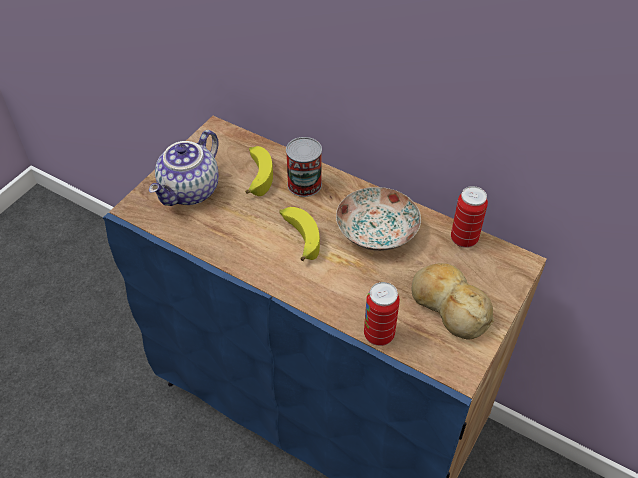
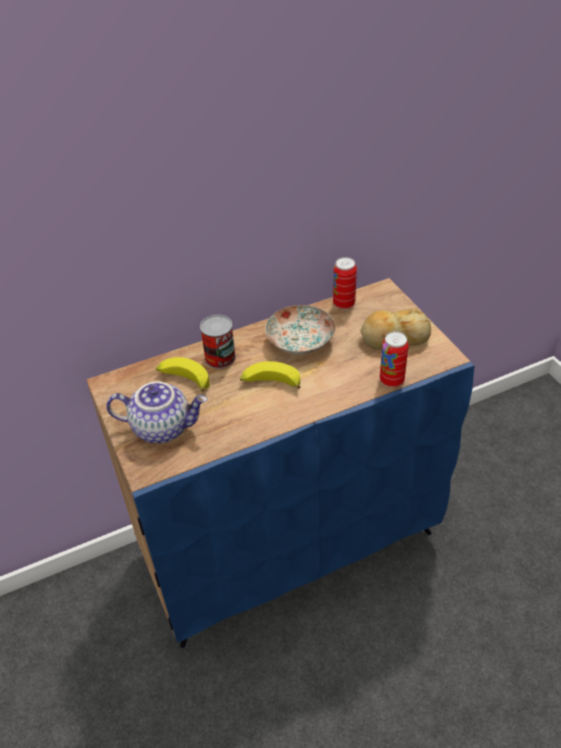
camera: 55 degrees left, 5 degrees down
(191, 192) = (163, 427): teapot -> teapot turned 60 degrees counterclockwise

